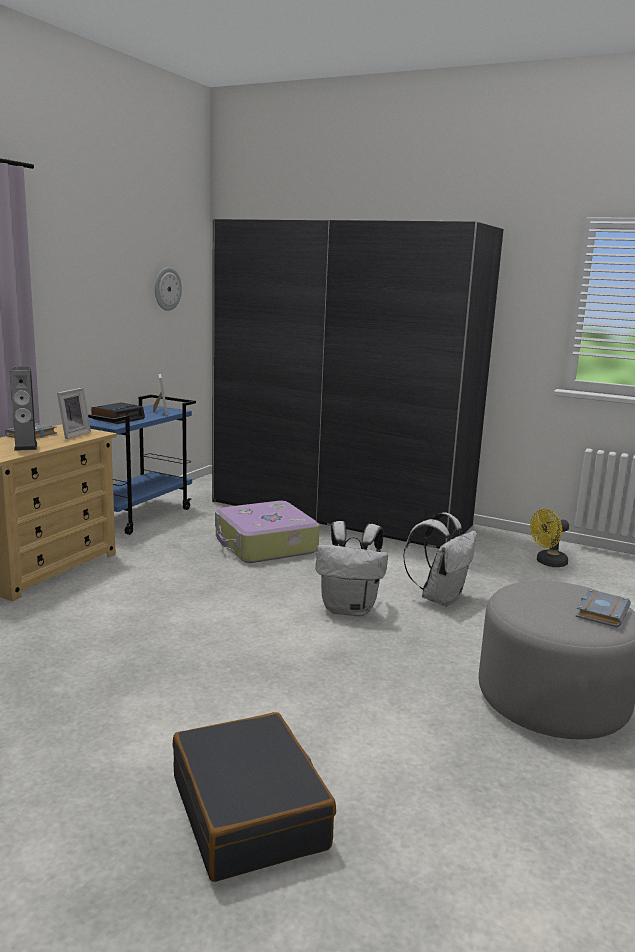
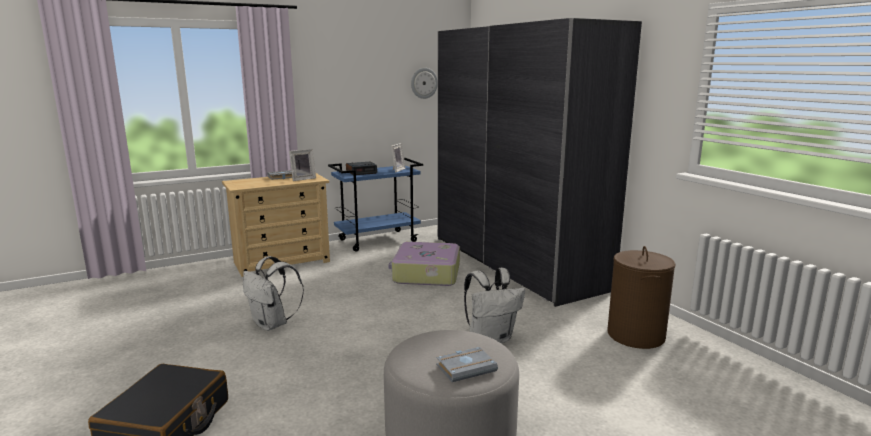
camera: 35 degrees right, 0 degrees up
(25, 446) = (263, 183): speaker -> none
(350, 609) = (412, 329): white backpack -> white backpack (272, 324)
(547, 563) = (636, 335): yellow fan -> brown laundry basket

